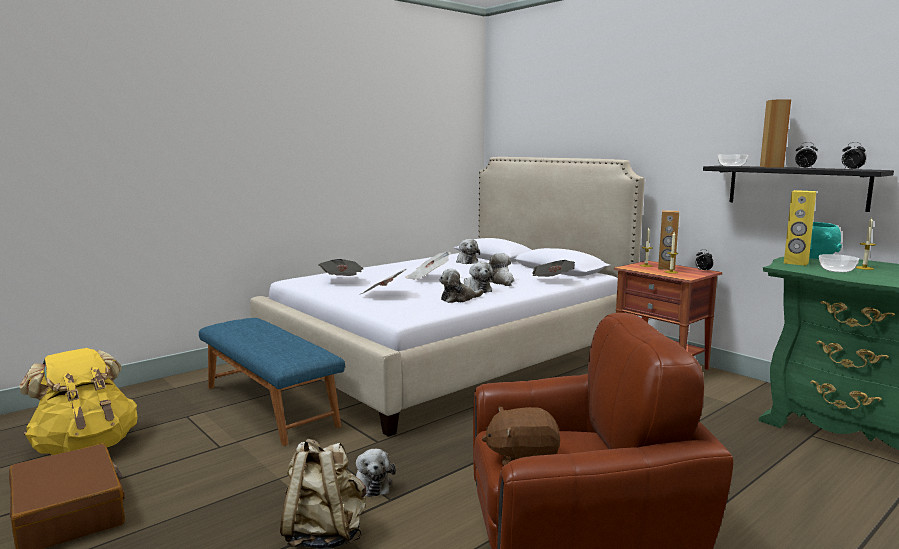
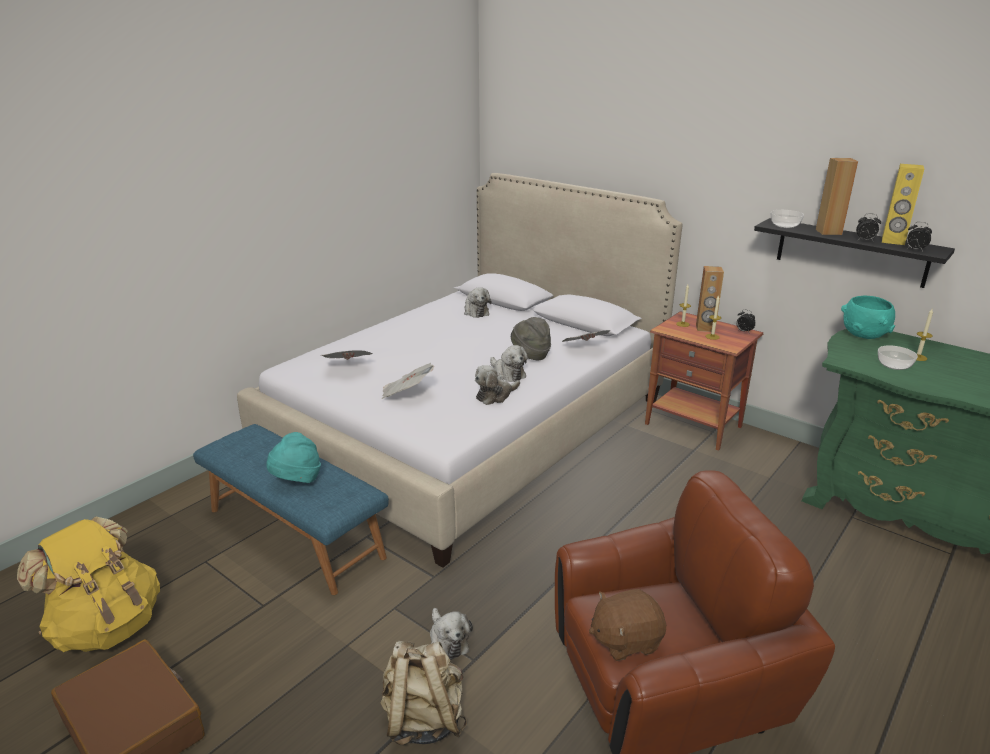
camera: 10 degrees left, 15 degrees up
(270, 344) = (296, 480): none -> turquoise hat
(428, 278) = (445, 353): newspaper -> none
(502, 282) = (530, 355): plush toy -> grey hat
(796, 263) = (851, 350): yellow speaker -> yellow speaker (893, 241)

